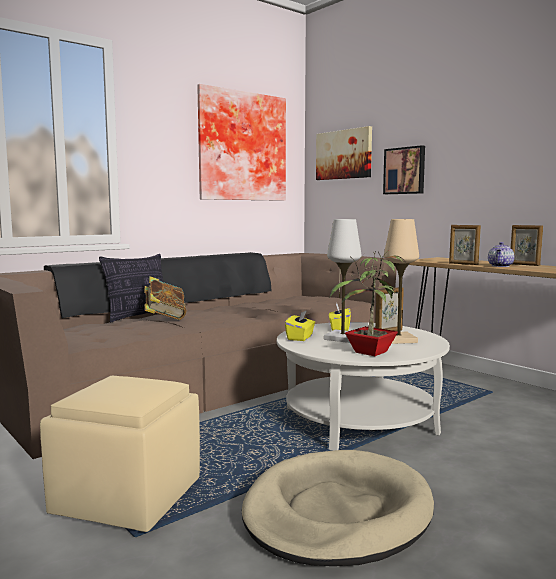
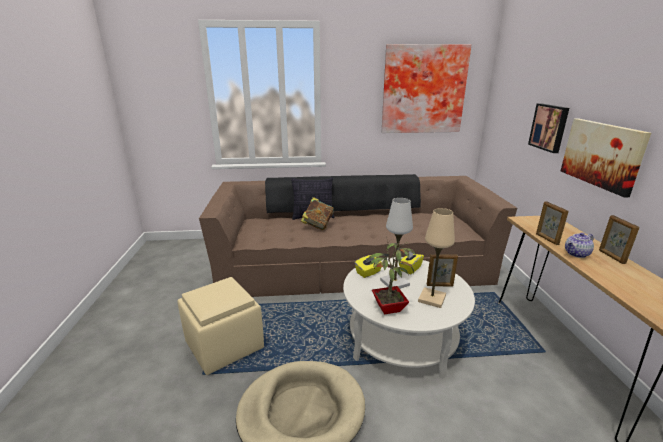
camera: 35 degrees right, 15 degrees up
(344, 154) = (511, 99): picture -> picture (602, 154)

